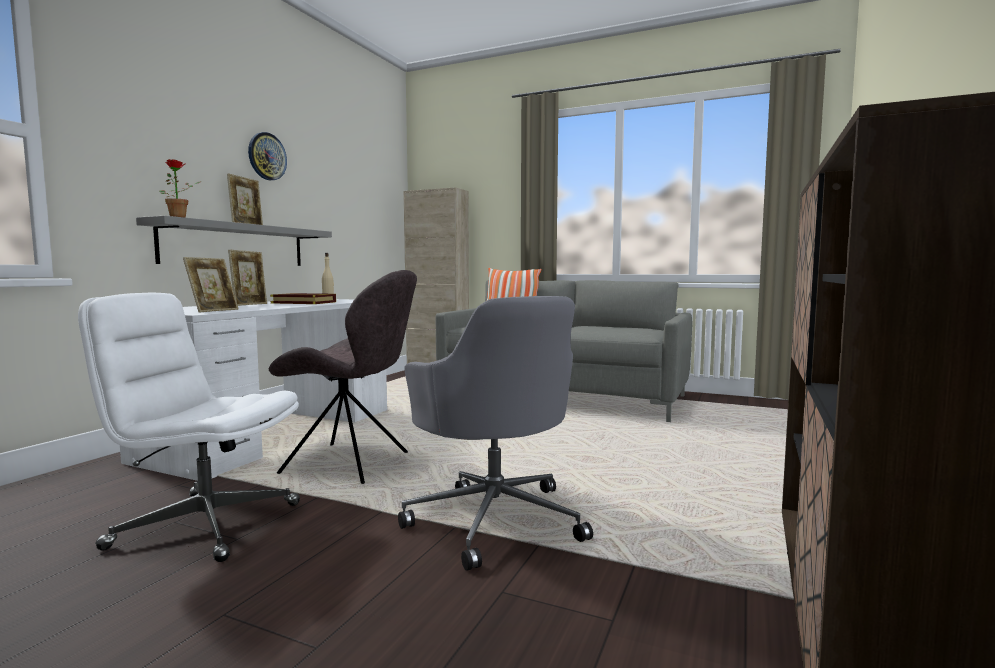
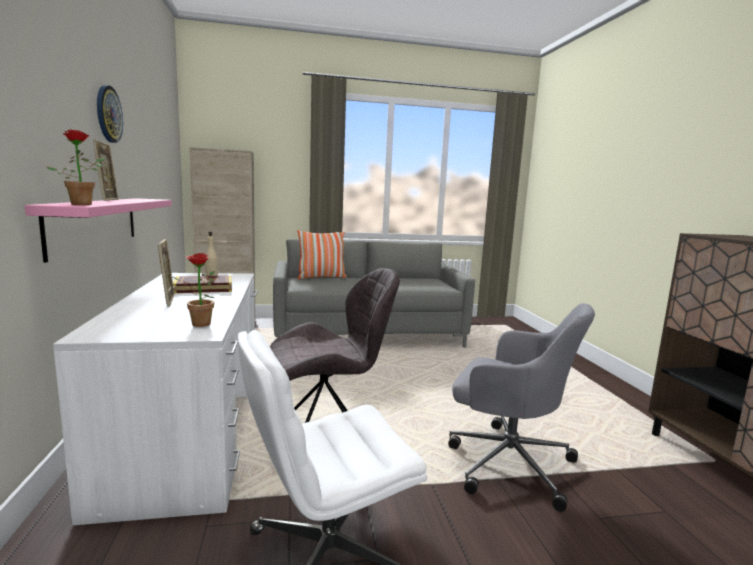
camera: 35 degrees left, 5 degrees up
(213, 310) = (197, 324): picture frame -> potted plant
(236, 245) = (95, 223): grey shelf -> pink shelf

